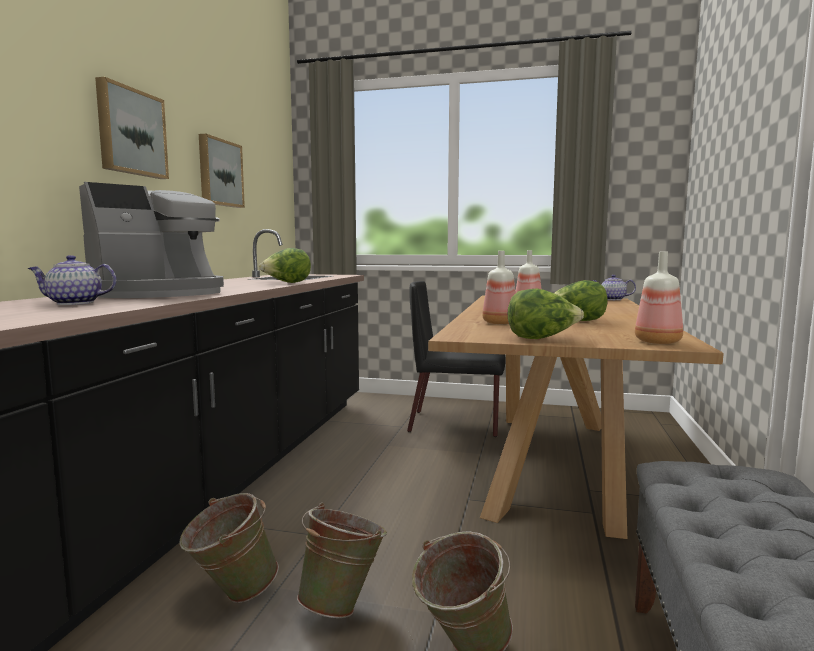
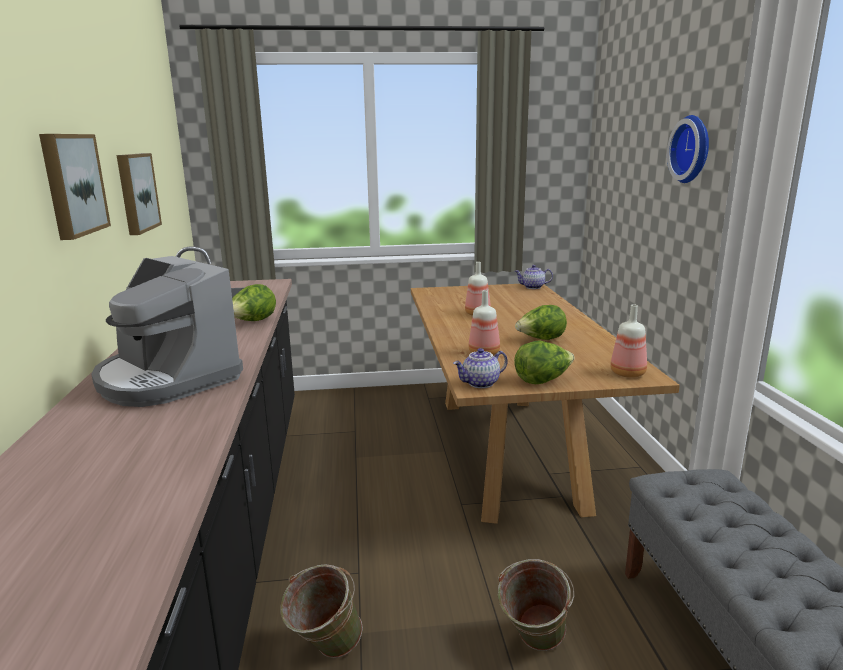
camera: 20 degrees left, 10 degrees up
(74, 303) = (131, 428): teapot -> teapot (480, 384)
(157, 293) = (166, 379): coffee machine -> coffee machine turned 105 degrees clockwise
(343, 604) = (423, 632): green bucket -> none
(456, 423) = (404, 418): black chair -> none
(777, 96) = (693, 149): none -> wall clock

